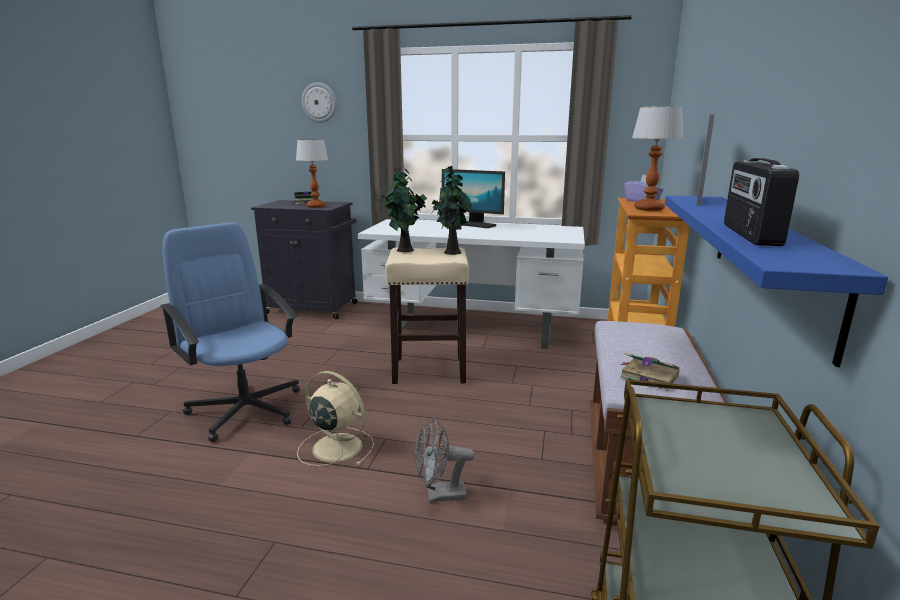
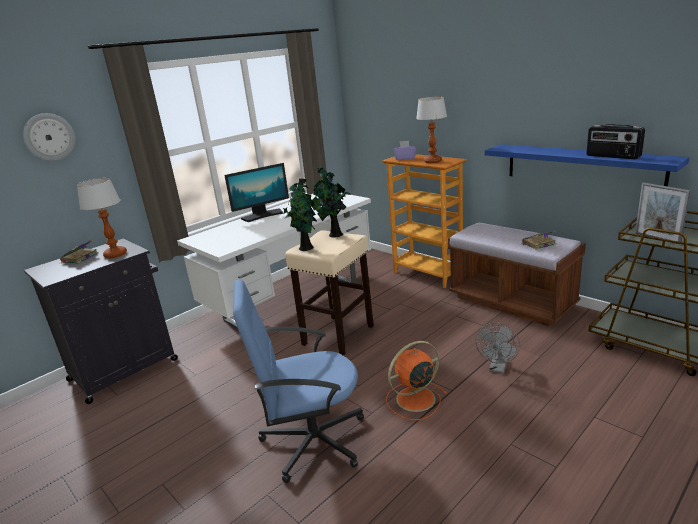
camera: 55 degrees left, 5 degrees up
(335, 446) = (414, 399): beige fan -> orange fan
(699, 200) = (512, 148): picture frame -> picture frame (657, 238)

